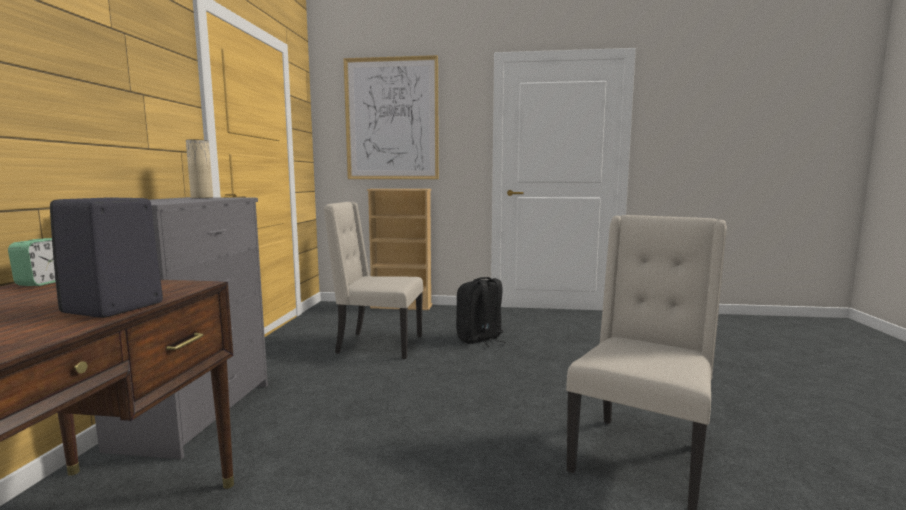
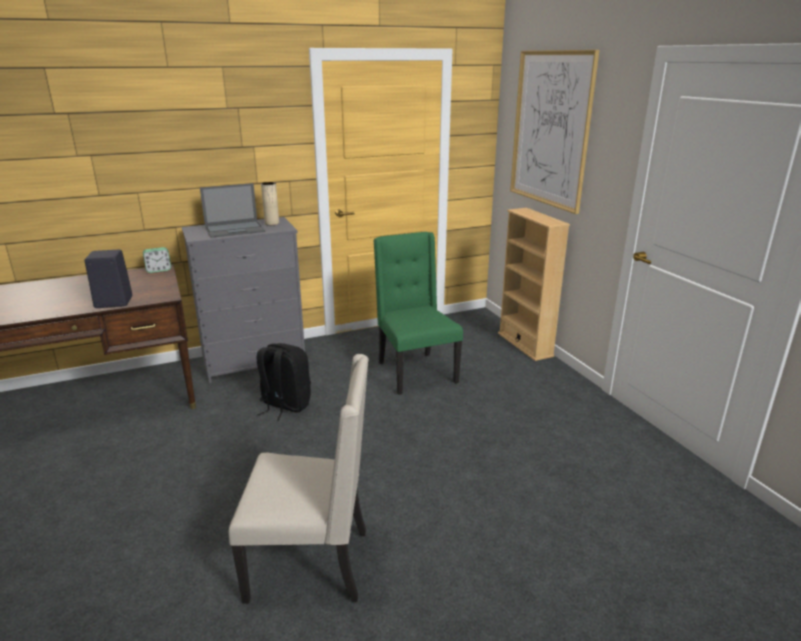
camera: 60 degrees right, 15 degrees up
(177, 200) = (235, 229): none -> laptop
(378, 345) = (414, 372): beige chair -> green chair
(480, 339) = (487, 414): black backpack -> black backpack (284, 405)

